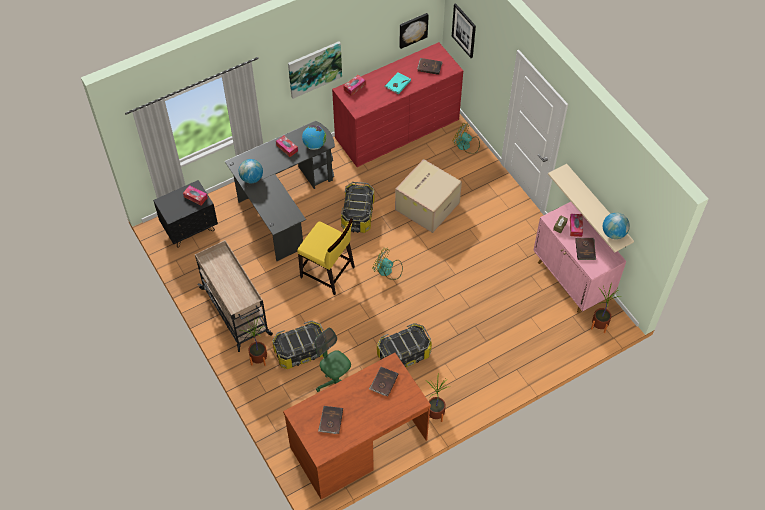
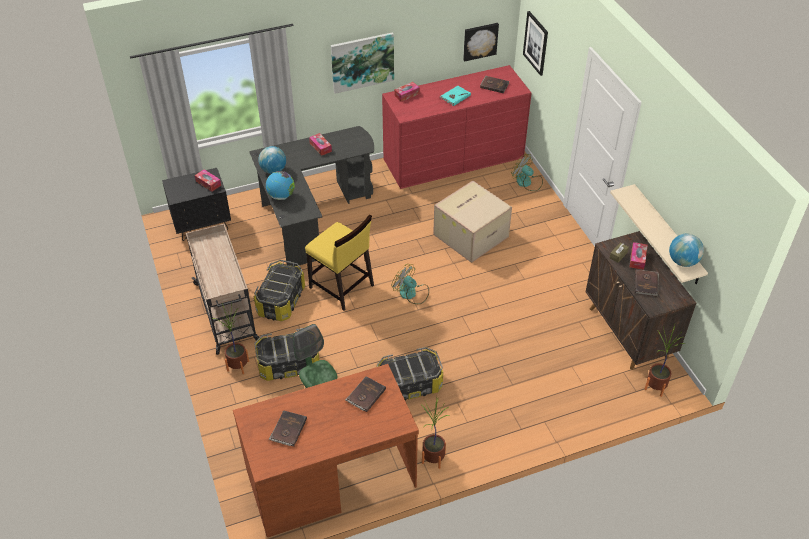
camera: 10 degrees right, 10 degrees down
(314, 145) = (351, 147): globe -> globe (281, 196)
(358, 215) = (390, 234): storage box -> storage box (281, 301)
(572, 280) = (628, 333): pink cabinet -> brown cabinet

